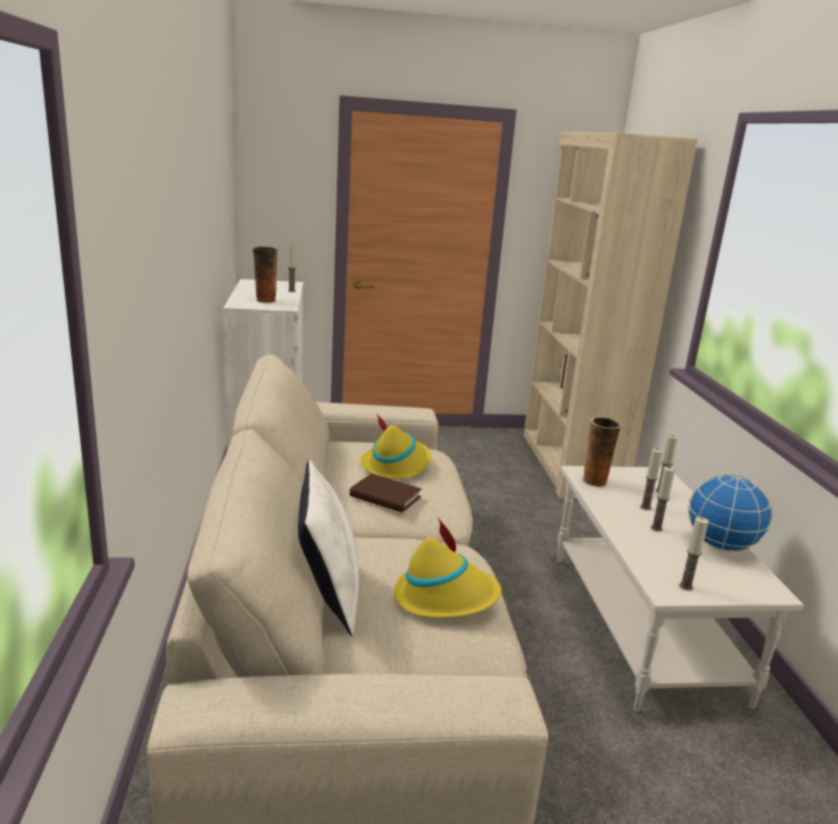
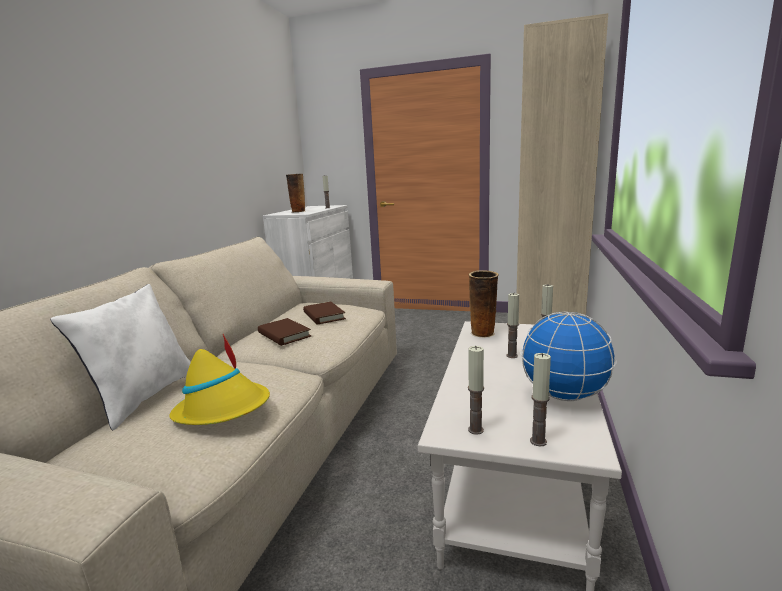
camera: 25 degrees right, 5 degrees down
(396, 465) = (324, 316): yellow hat -> brown book
(656, 528) = (503, 373): candle -> candle (538, 441)

